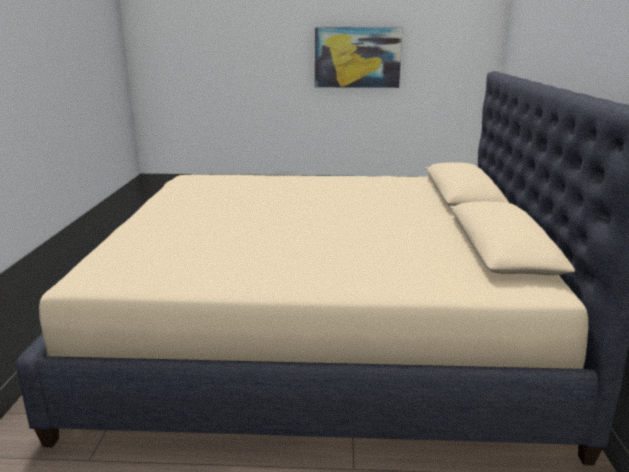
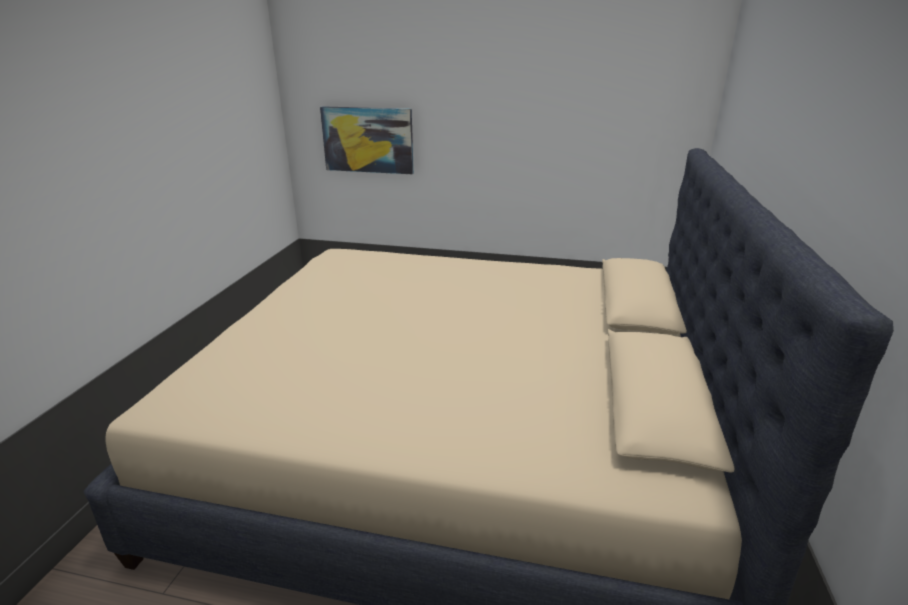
camera: 10 degrees right, 5 degrees up
(357, 57) = (533, 123): picture -> picture (368, 140)

